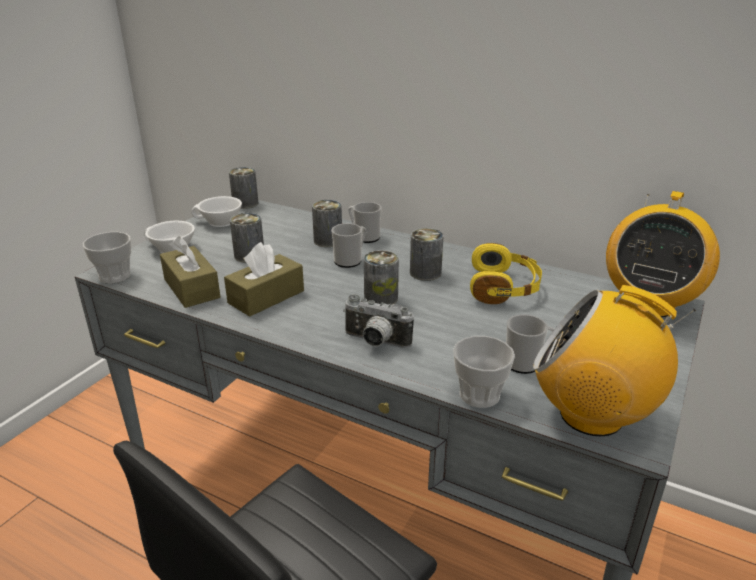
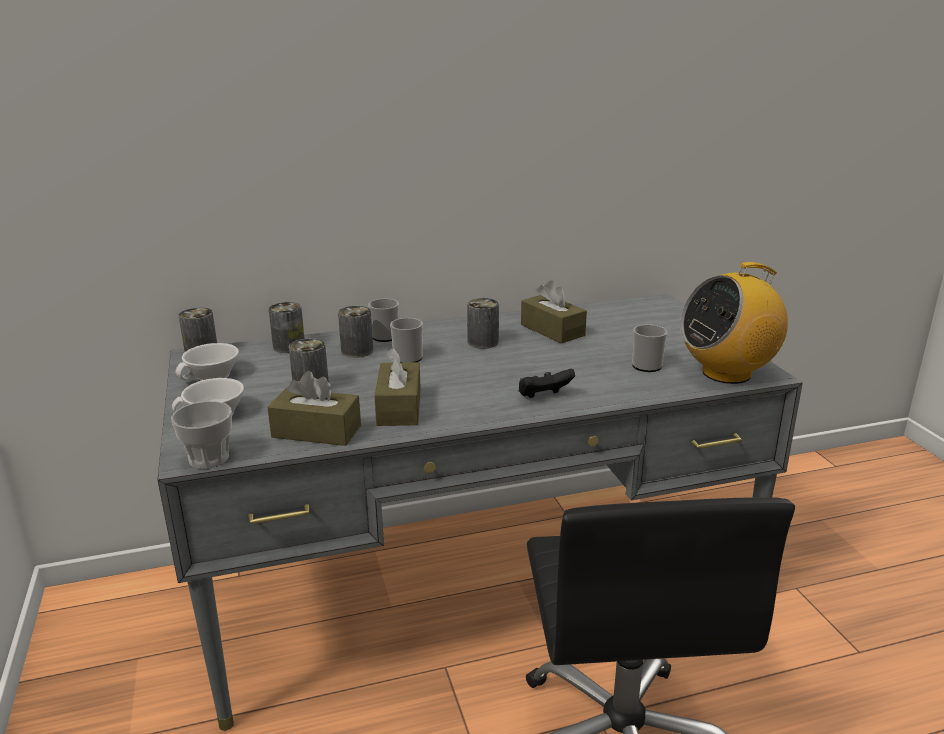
camera: 45 degrees left, 5 degrees down
(375, 342) = (543, 396): camera -> black game controller
(381, 298) = (487, 370): can -> can (289, 346)
(479, 395) = (660, 392): cup -> none
(504, 288) = (552, 330): yellow headphones -> brown tissue box
(648, 304) = (646, 306): radio -> none

